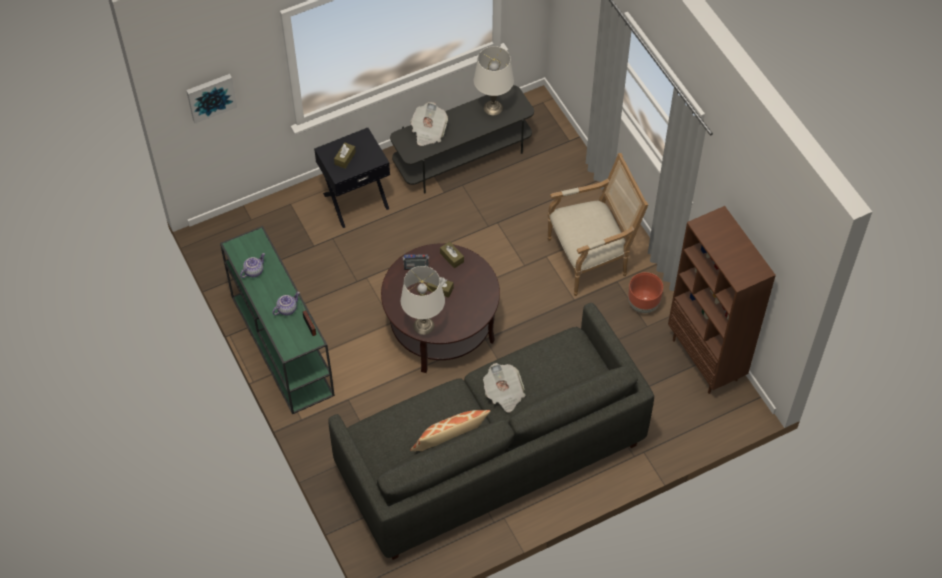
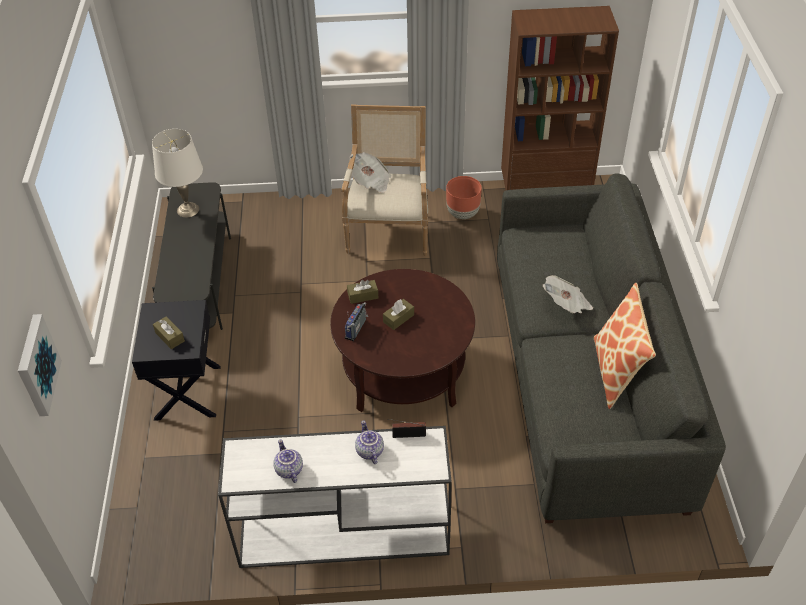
camera: 65 degrees left, 10 degrees down
(281, 344) = (341, 534): green console table -> white console table
(423, 326) = (440, 347): white table lamp -> none
(428, 131) = (177, 268): newspaper -> newspaper (370, 181)

